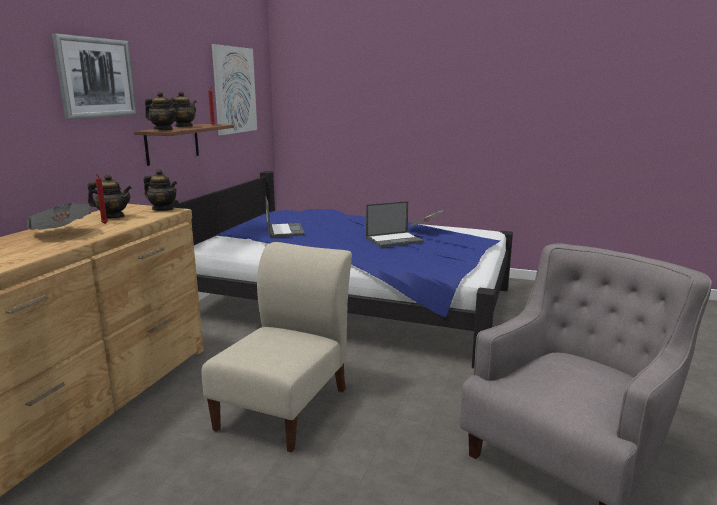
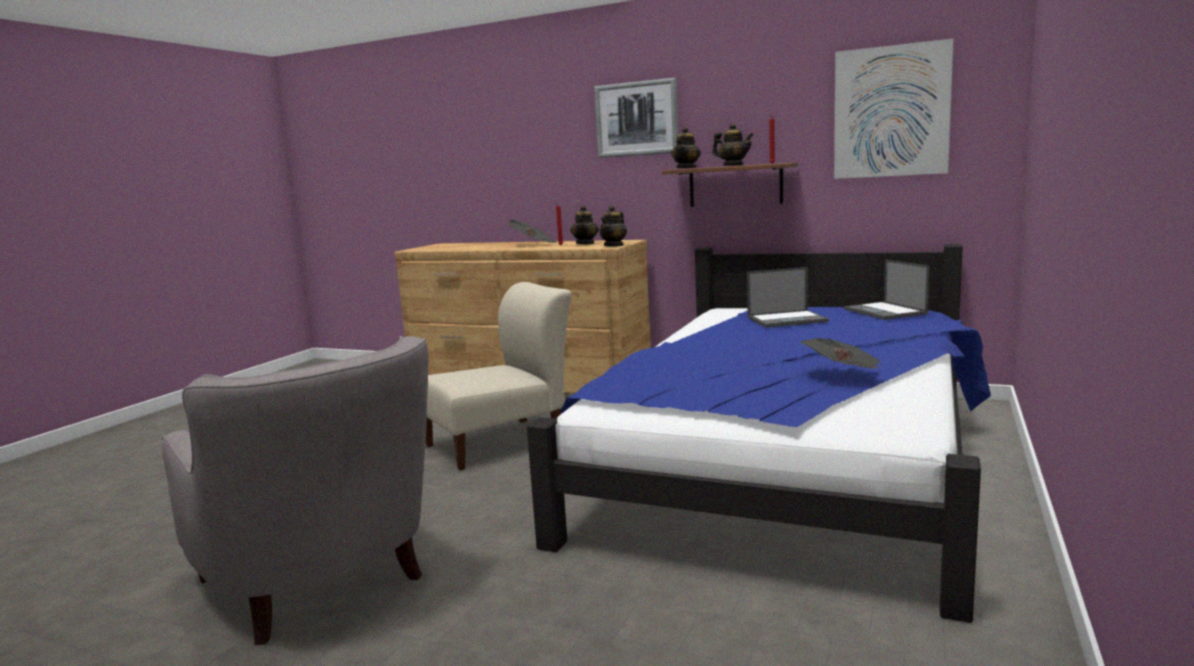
camera: 95 degrees right, 5 degrees down
(286, 405) = (502, 442): beige chair -> beige chair turned 60 degrees counterclockwise
(394, 240) = (750, 360): laptop -> laptop (885, 312)

